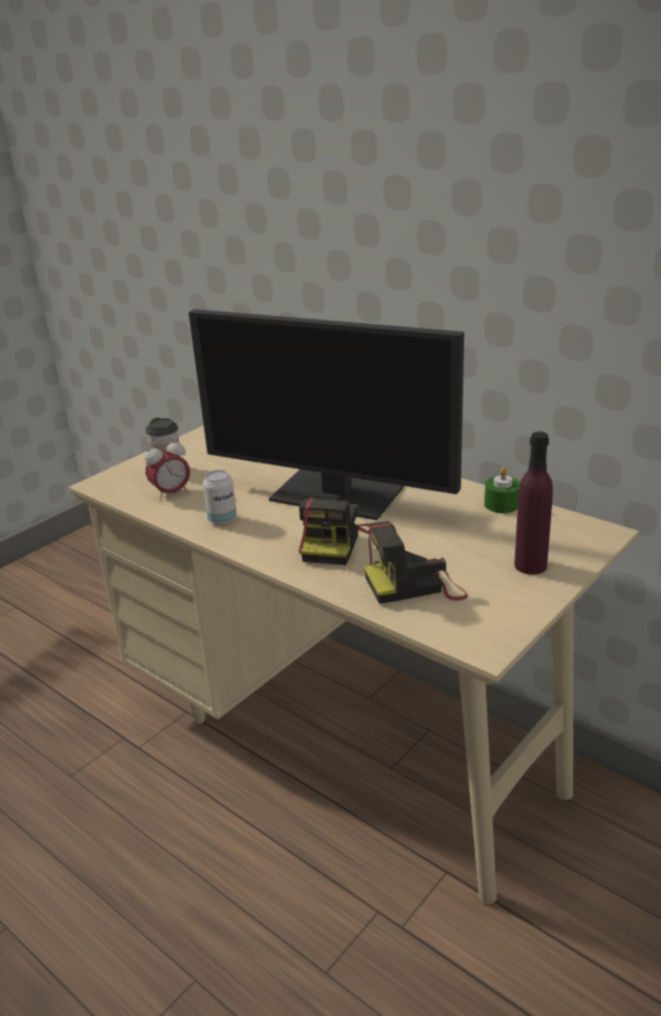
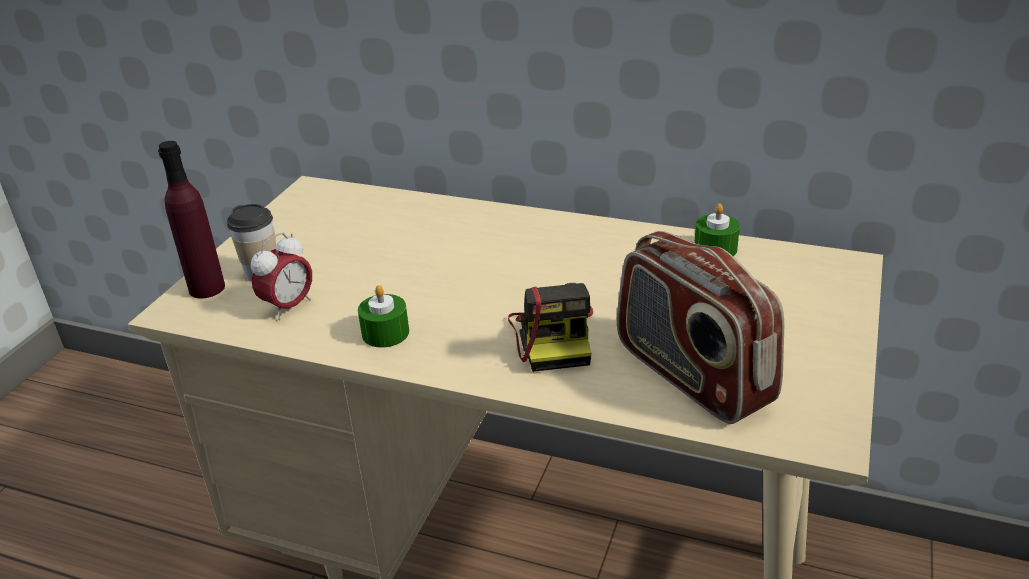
camera: 20 degrees left, 5 degrees up
(222, 520) = (385, 333): can -> green candle
(338, 494) = (513, 269): monitor -> none
(415, 585) = (691, 375): camera -> radio
(530, 565) = (802, 321): purple bottle -> purple bottle (207, 288)

